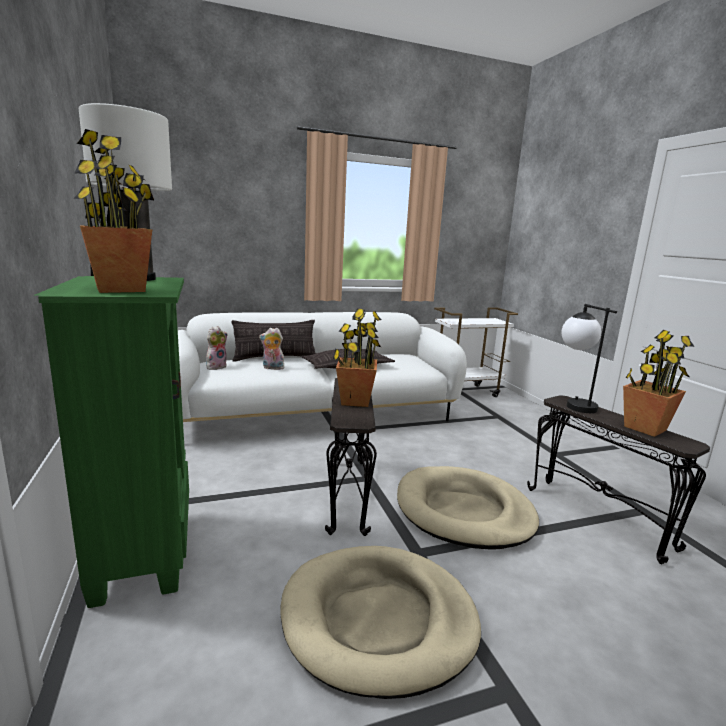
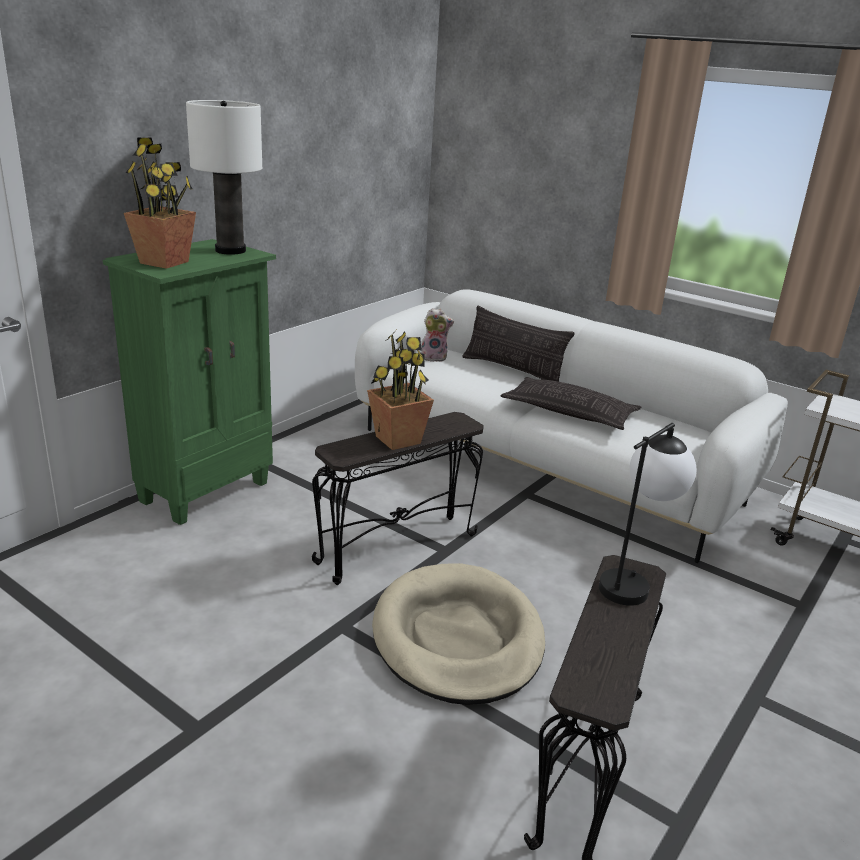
camera: 55 degrees right, 10 degrees up
(272, 368) = (478, 380): plush toy -> none
(379, 620) = (225, 631): beige dog bed -> none
(644, 428) = (612, 654): potted plant -> none

